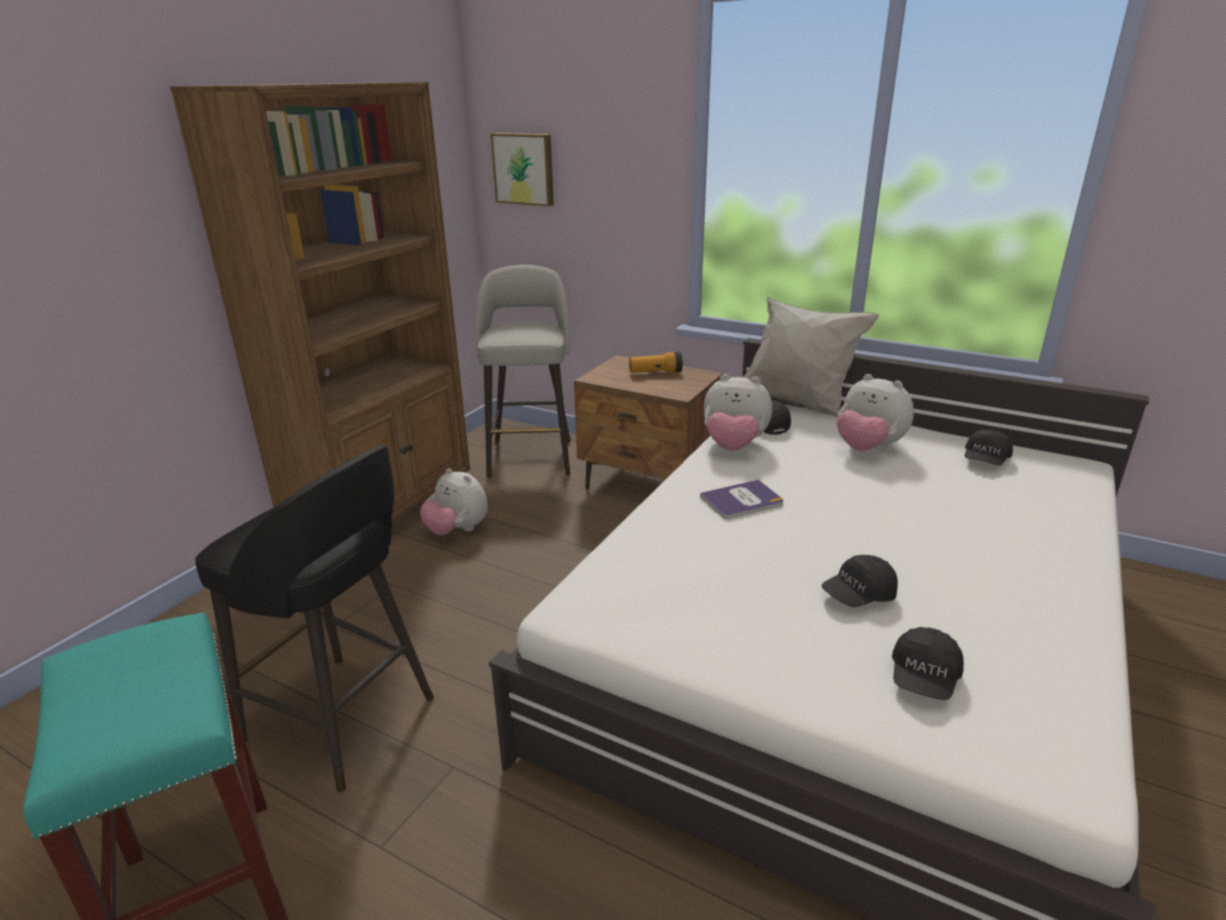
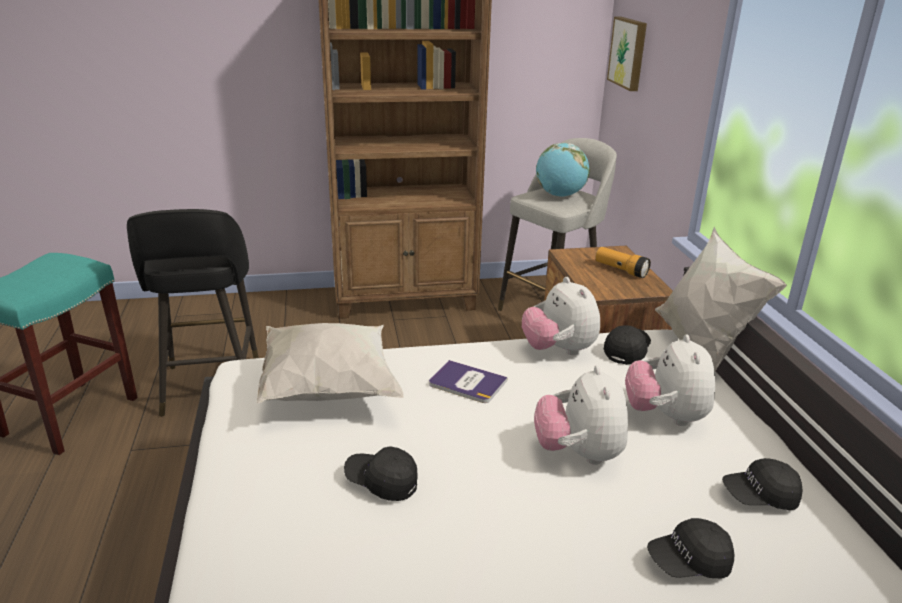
camera: 50 degrees right, 0 degrees up
(457, 530) = (423, 331): plush toy -> plush toy (578, 454)
(523, 330) = (560, 195): none -> globe
(676, 570) = (327, 389): none -> white pillow
(923, 678) = (289, 547): black cap -> black cap (688, 562)

